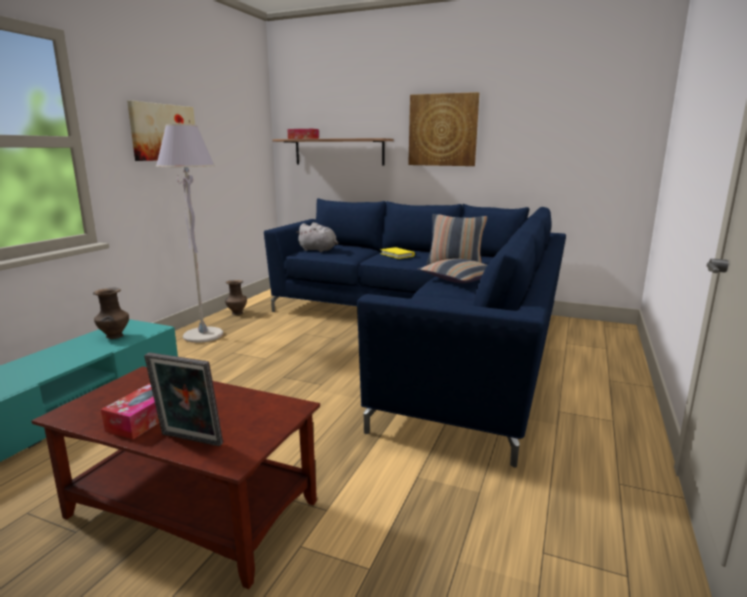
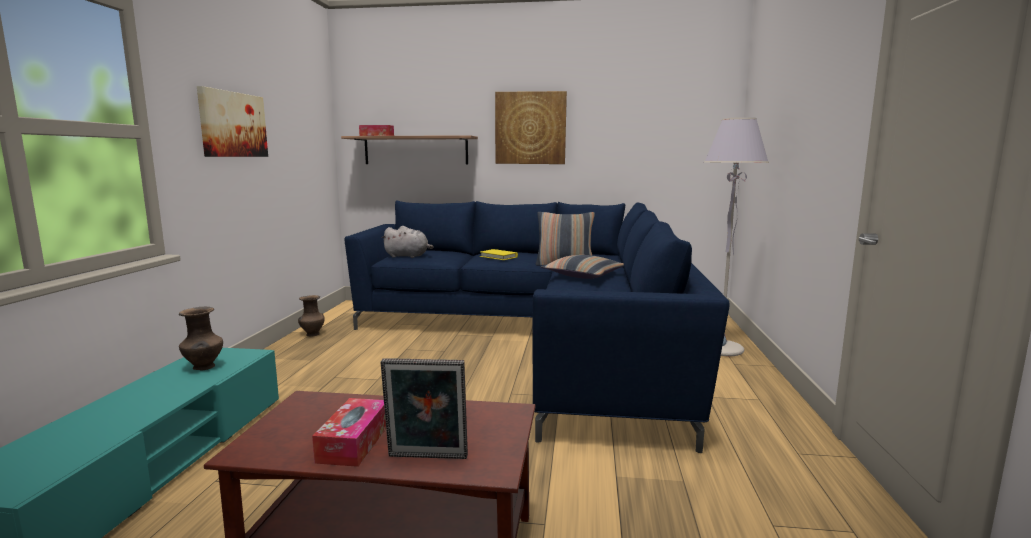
camera: 15 degrees left, 5 degrees down
(203, 336) = (286, 362): grey floor lamp -> grey floor lamp (721, 349)

